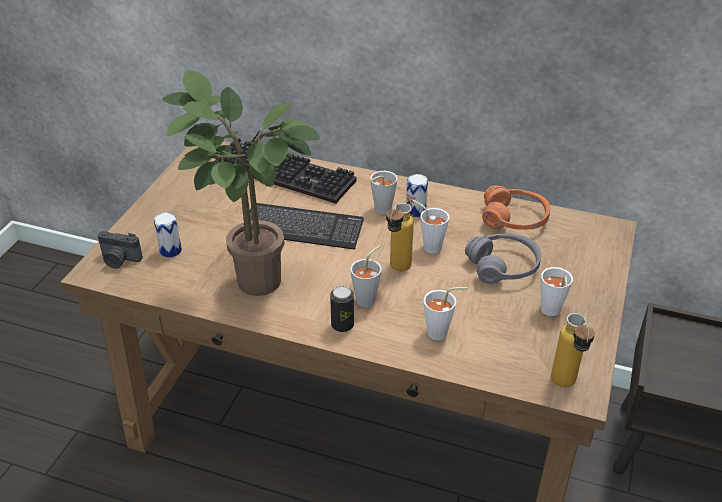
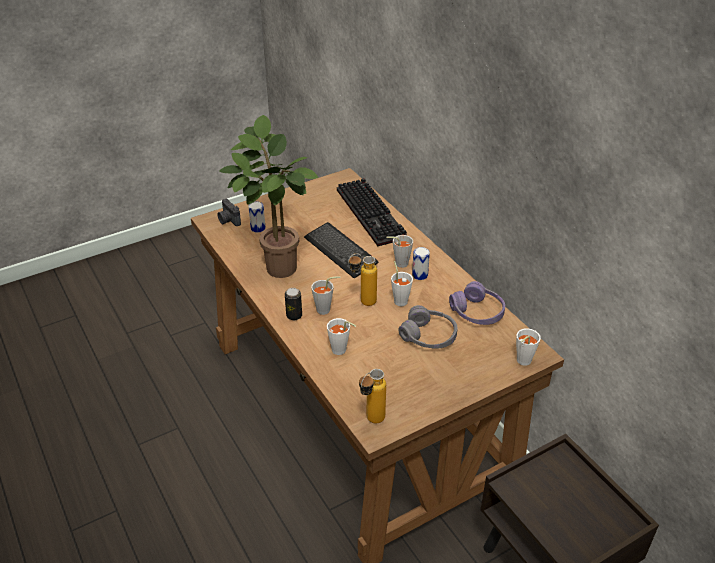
camera: 40 degrees right, 0 degrees up
(514, 219) = (477, 312): orange headphones -> purple headphones
(550, 312) = (421, 378): white cup -> white cup (521, 362)

